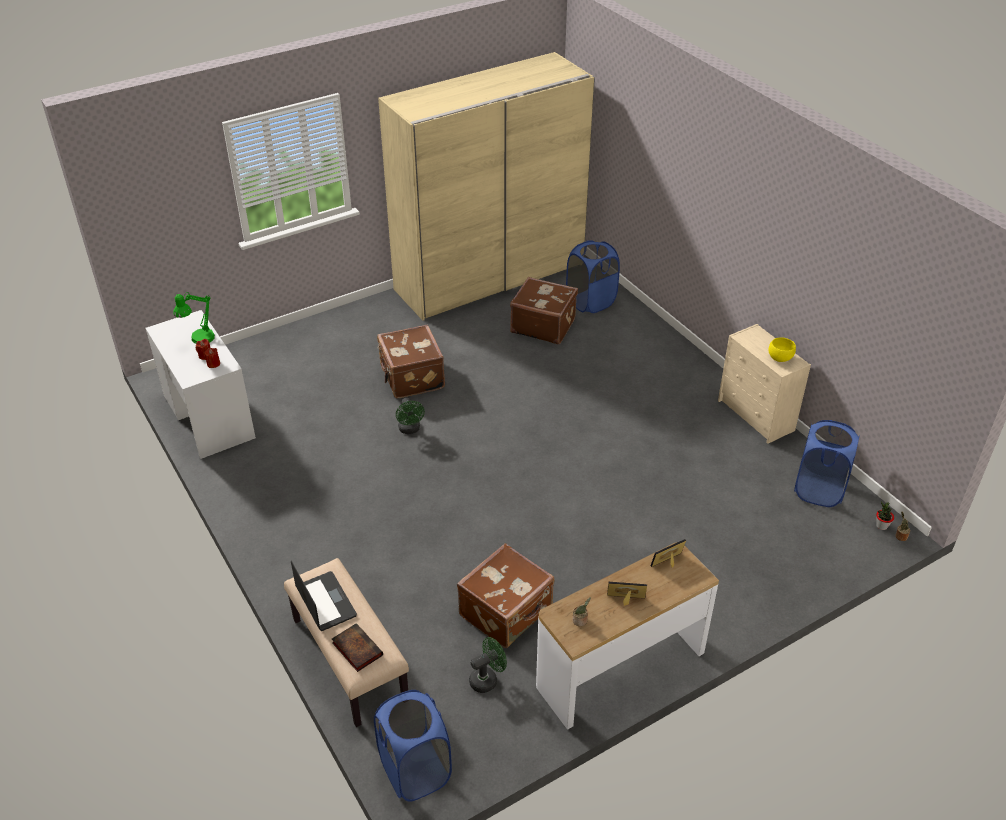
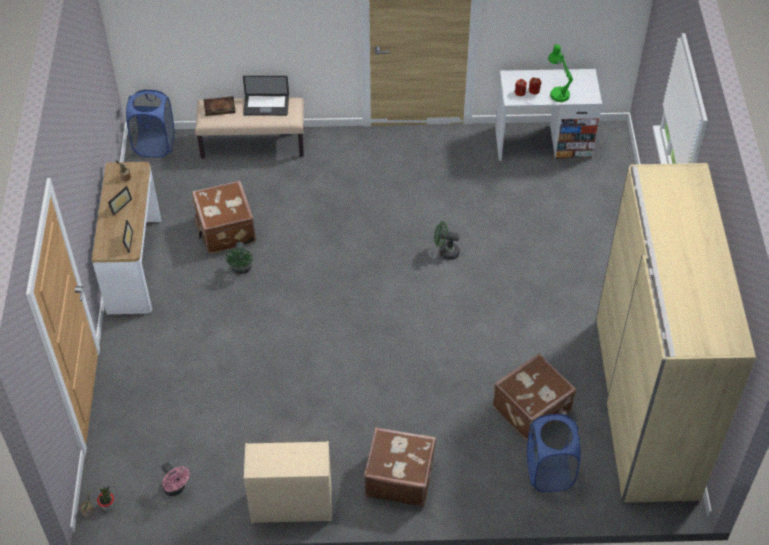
camera: 120 degrees right, 10 degrees up
(411, 378) = (514, 278): brown suitcase -> brown suitcase (399, 477)
(487, 679) = (184, 199): green fan -> green fan (241, 269)
(780, 358) = (269, 459): yellow bowl -> none
(818, 490) = (175, 489): blue laundry basket -> pink fan

